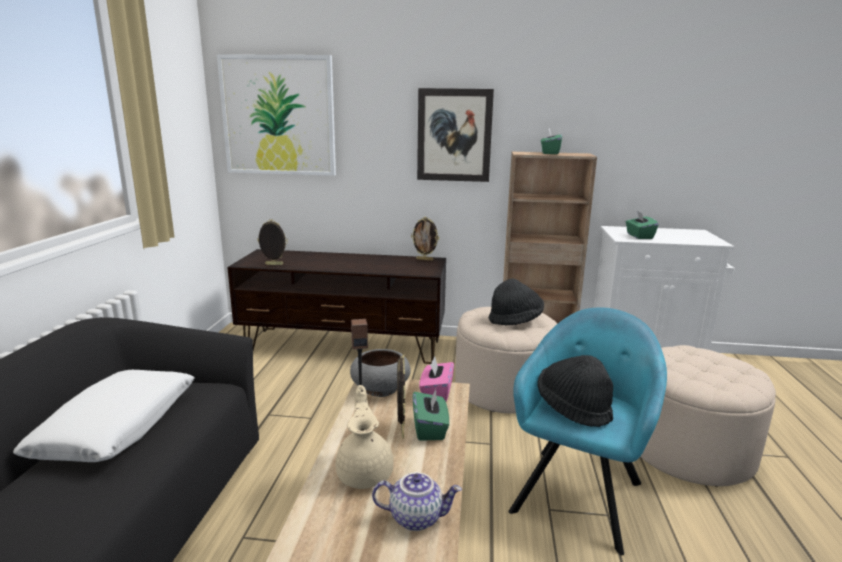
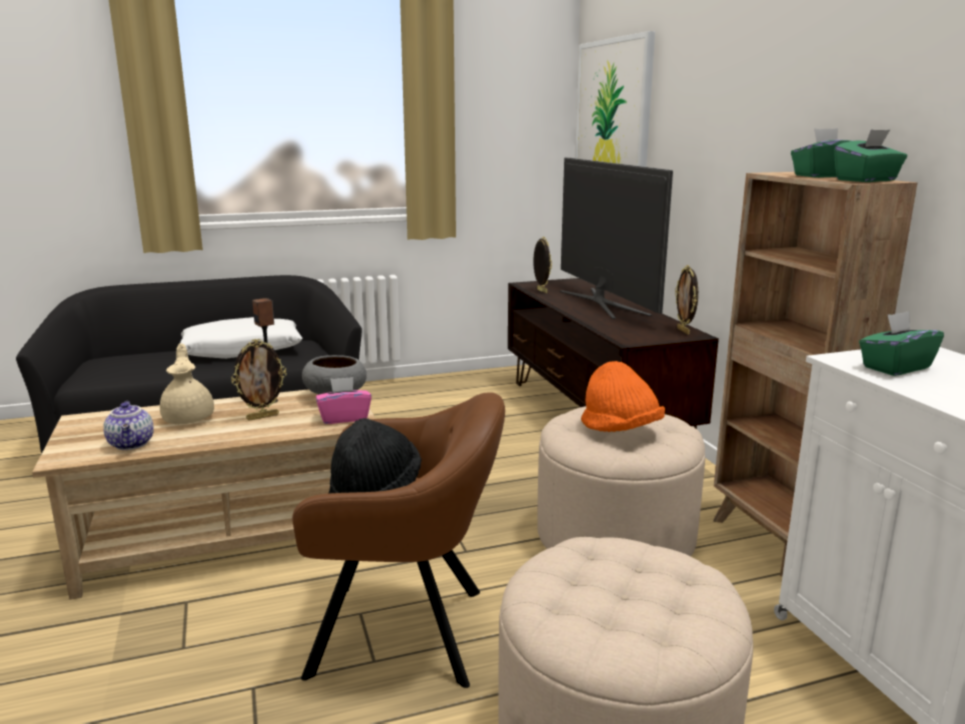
camera: 65 degrees right, 0 degrees up
(335, 259) = (603, 303): none -> television
(365, 472) = (189, 417): beige teapot -> beige teapot turned 75 degrees counterclockwise
(430, 428) = (271, 426): green tissue box -> green tissue box (867, 180)
(454, 135) = (751, 142): picture -> none
(515, 320) = (620, 430): black hat -> orange hat
(579, 492) = (407, 632): turquoise armchair -> brown armchair

